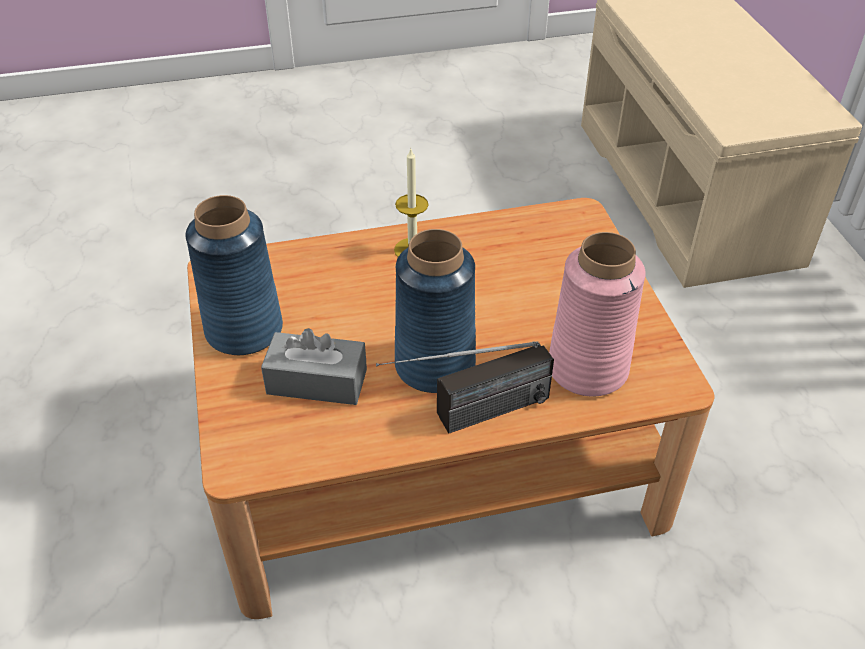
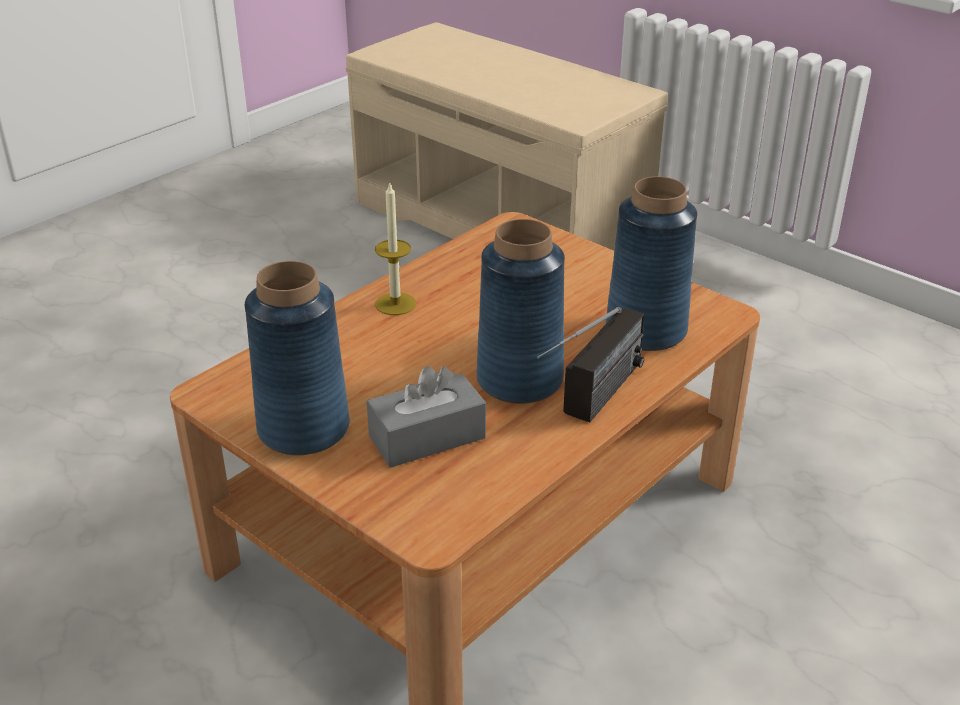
camera: 35 degrees left, 10 degrees down
(587, 368) = (645, 330): pink vase -> blue vase

